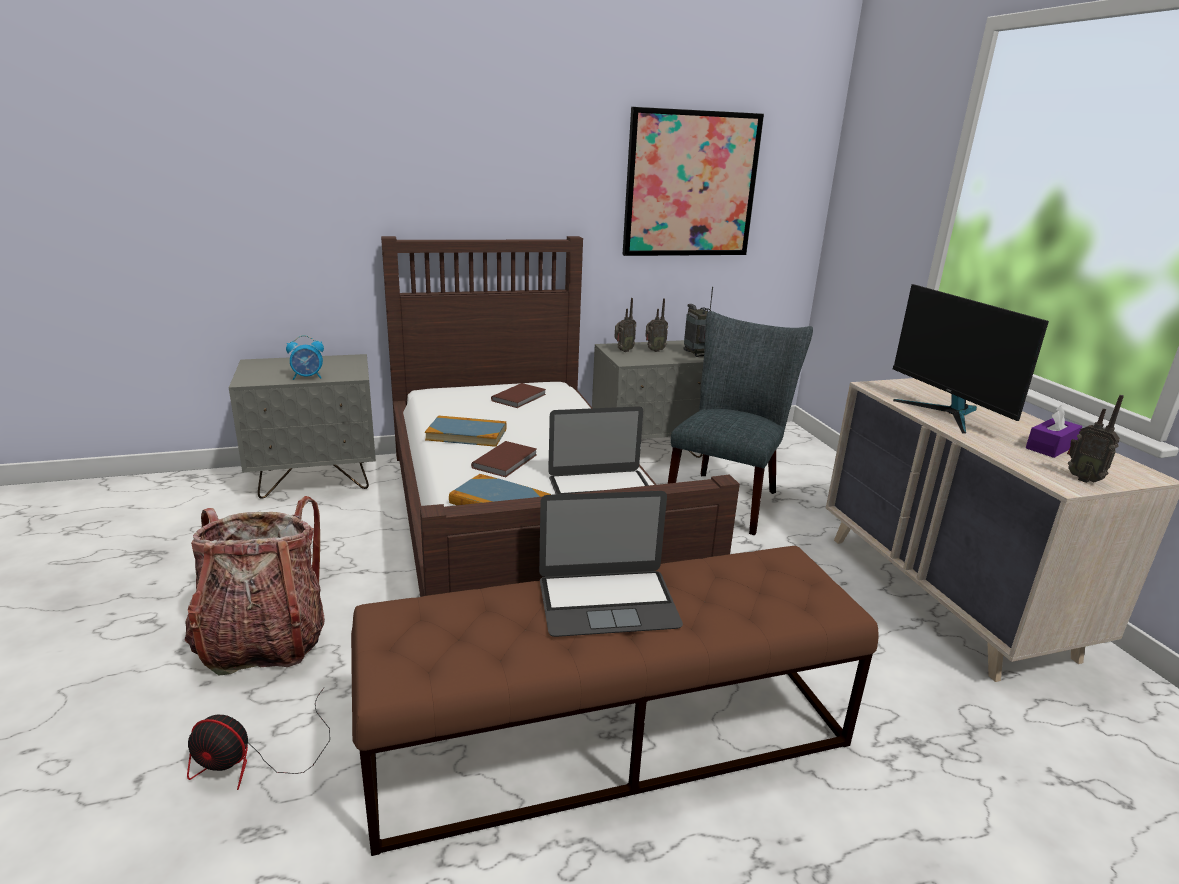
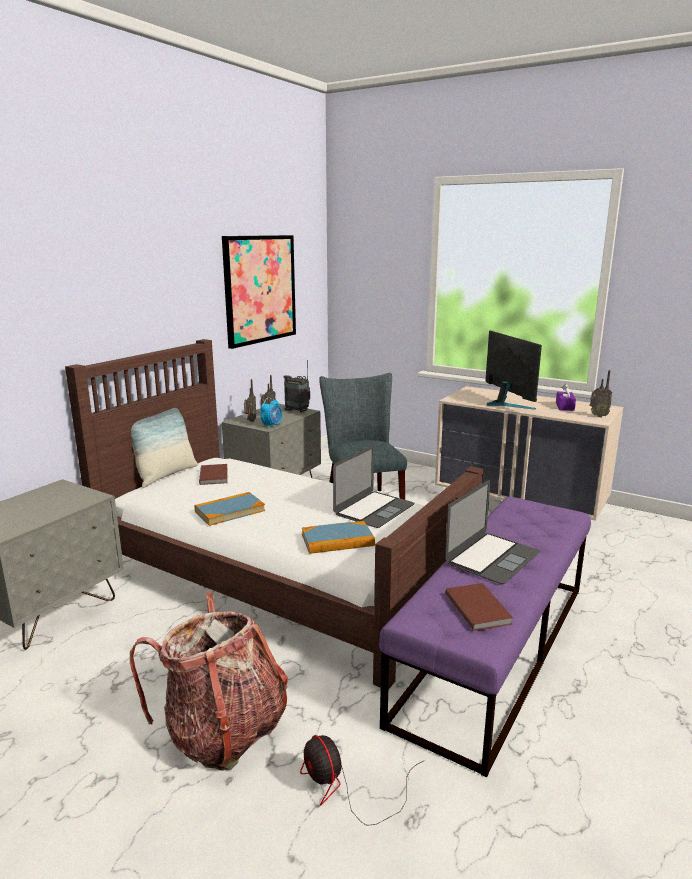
camera: 40 degrees left, 5 degrees down
(256, 759) = (346, 789): fan -> fan turned 90 degrees clockwise
(308, 377) = (56, 511): alarm clock -> alarm clock (272, 425)
(486, 383) = (165, 475): none -> pillow
(507, 461) = (290, 516): brown book -> brown book (478, 608)
(611, 737) = (495, 648): brown bench -> purple bench
(948, 413) = (505, 403): monitor -> monitor turned 135 degrees counterclockwise

